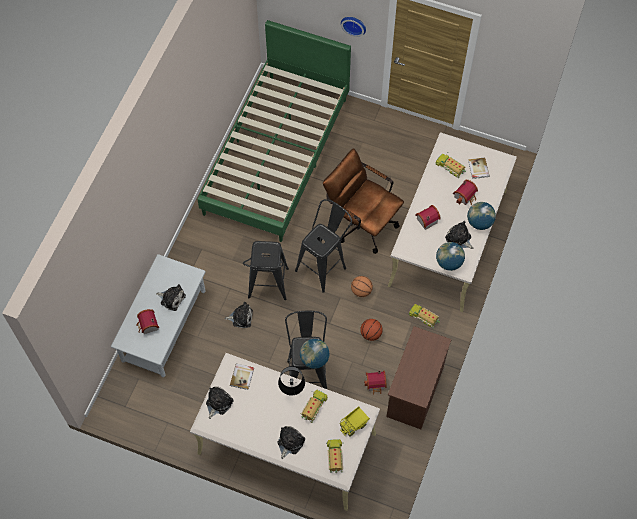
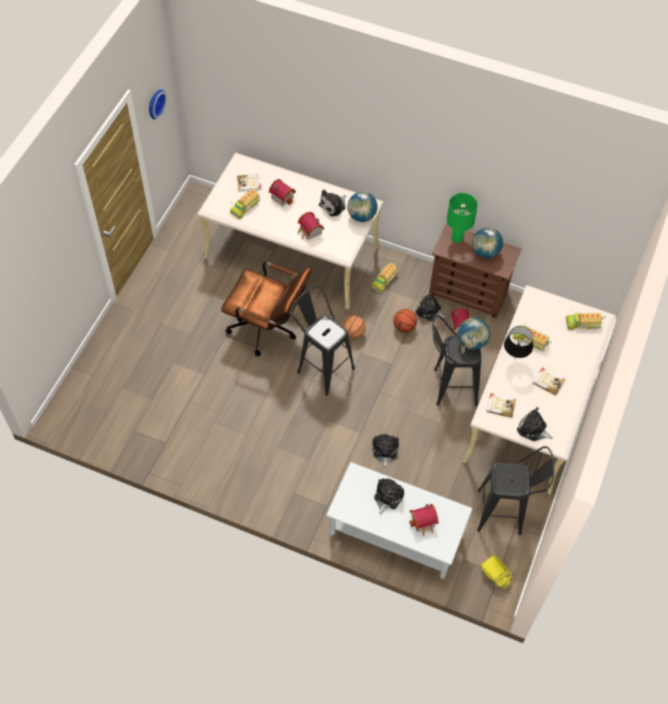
camera: 90 degrees left, 5 degrees down
(267, 288) = (347, 423): black stool -> black stool (506, 513)
(268, 420) = (548, 381): none -> book
(276, 155) = (168, 411): green bed -> none
(290, 442) = (571, 362): plush toy -> plush toy (429, 311)
(354, 24) = (69, 250): wall clock -> wall clock (155, 103)
(354, 424) = (546, 306): toy truck -> toy truck (495, 575)
(361, 222) = (268, 329): brown office chair -> brown office chair turned 105 degrees counterclockwise
(433, 349) = (457, 238): none -> green table lamp
(479, 222) = (315, 187): globe -> globe (485, 252)

